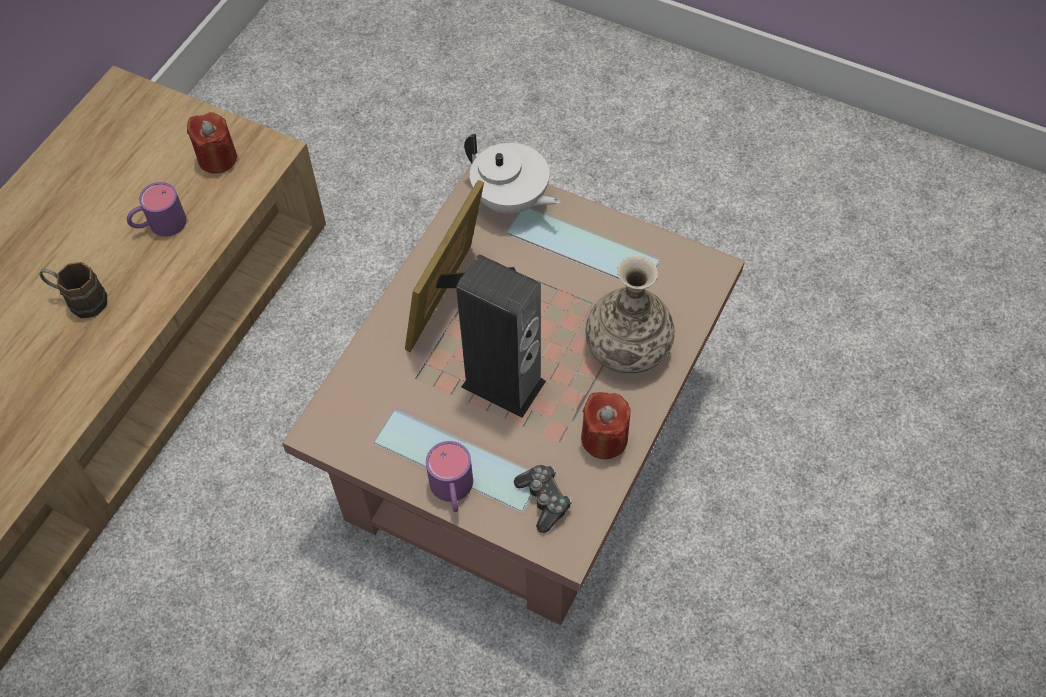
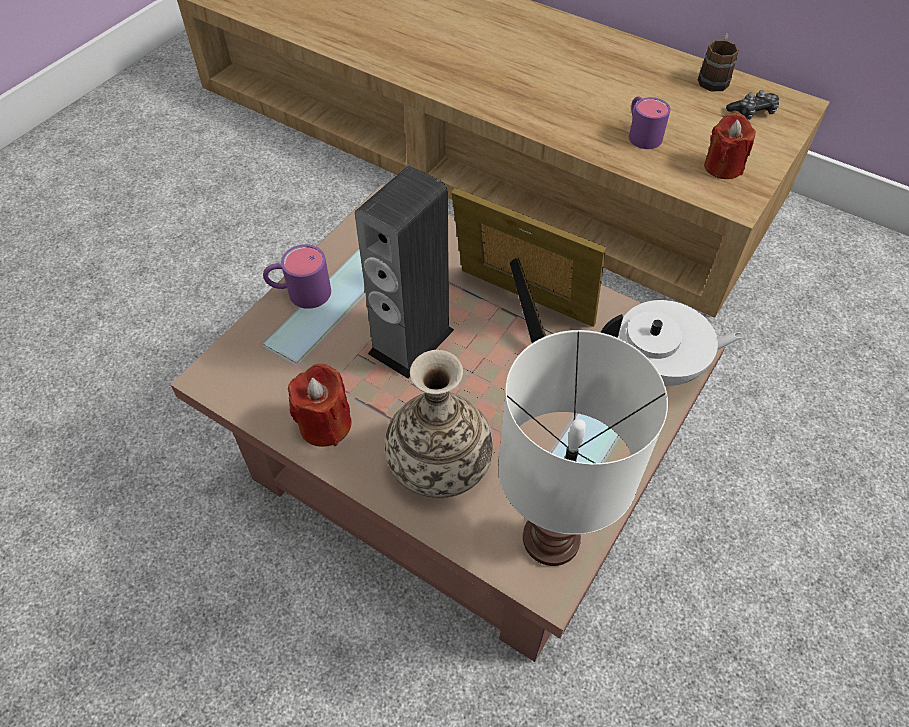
camera: 95 degrees right, 5 degrees down
(79, 300) = (561, 93): brown mug -> brown mug (714, 78)
(510, 200) = (659, 368): white teapot -> white teapot turned 135 degrees counterclockwise
(544, 500) = (268, 362): game controller -> game controller (752, 112)
(678, 270) = (548, 538): none -> white table lamp

